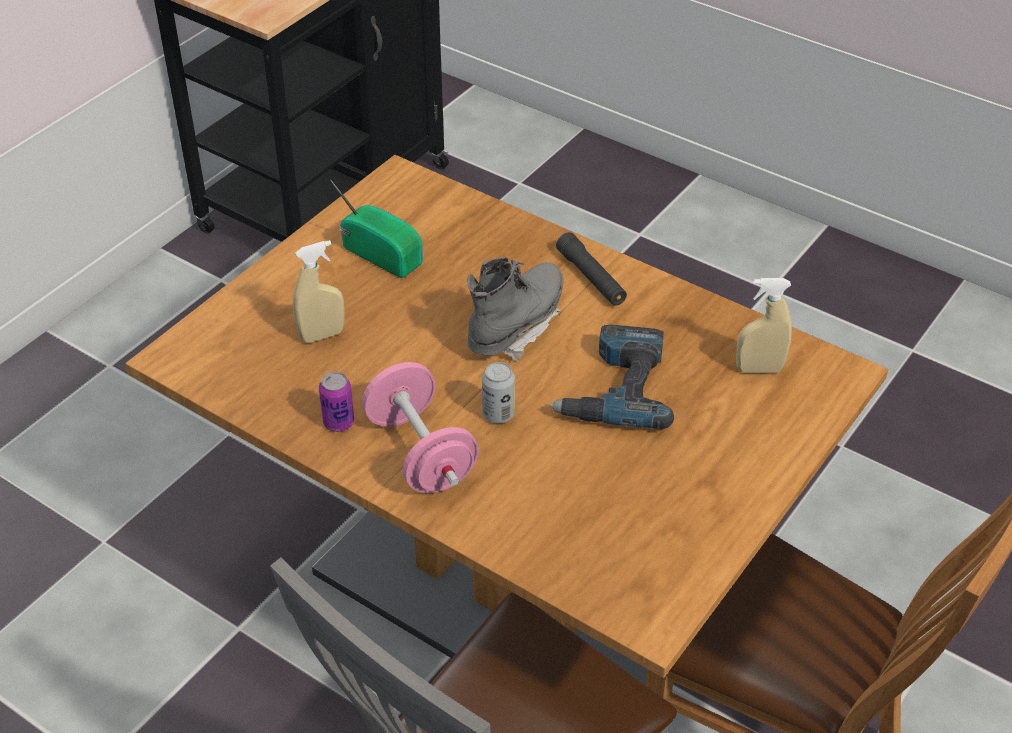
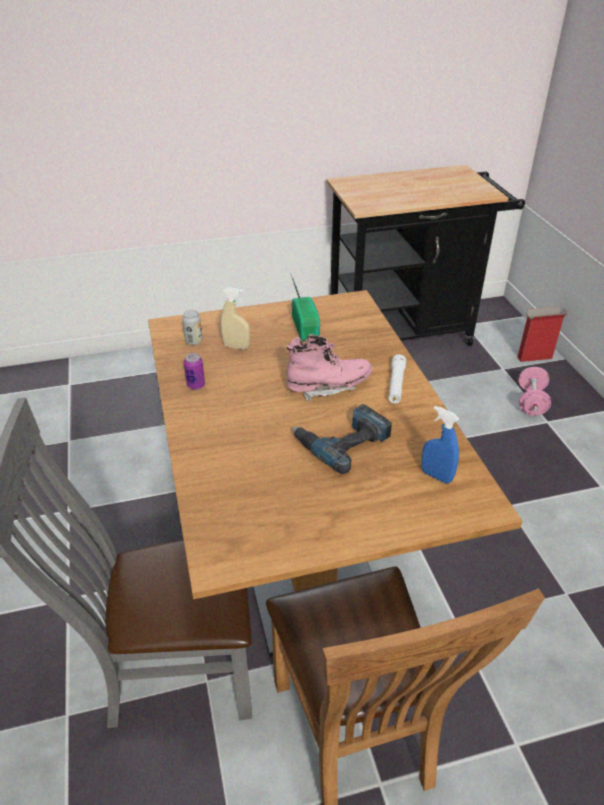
camera: 40 degrees right, 5 degrees down
(421, 453) = (213, 418): pink dumbbell -> pink dumbbell (531, 402)
(498, 414) = (269, 421): can -> can (194, 341)
(516, 327) = (328, 387): grey boot -> pink boot
(544, 146) = (534, 358): none -> cardboard box
(591, 278) = (396, 384): black flashlight -> white flashlight
(759, 369) = (436, 476): beige spray bottle -> blue spray bottle

